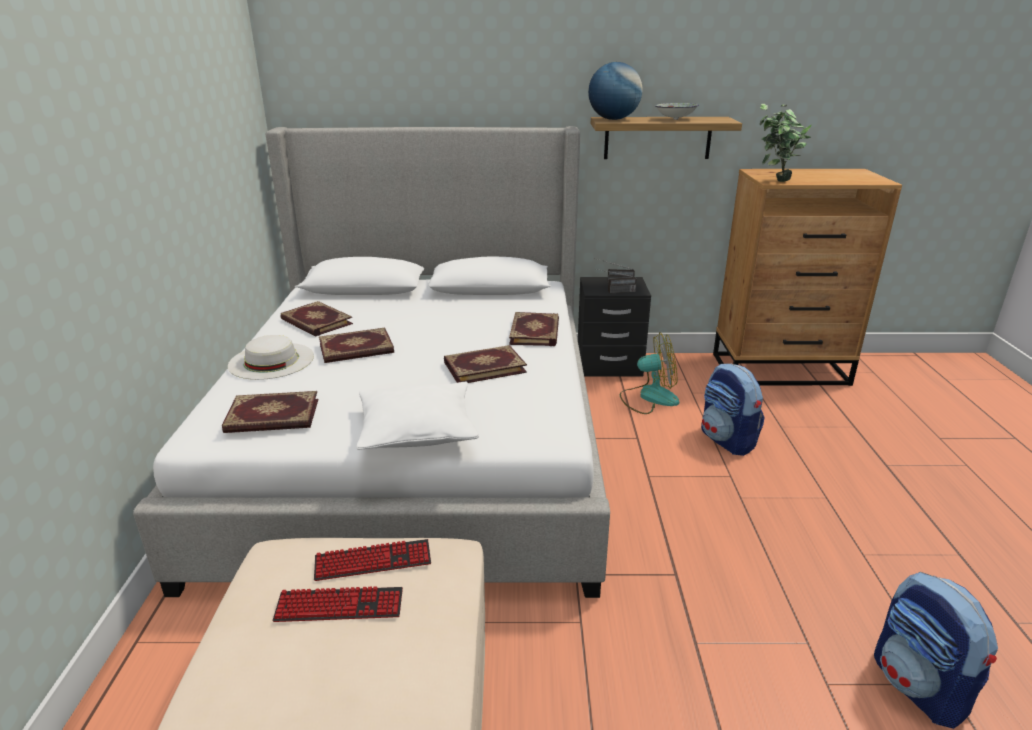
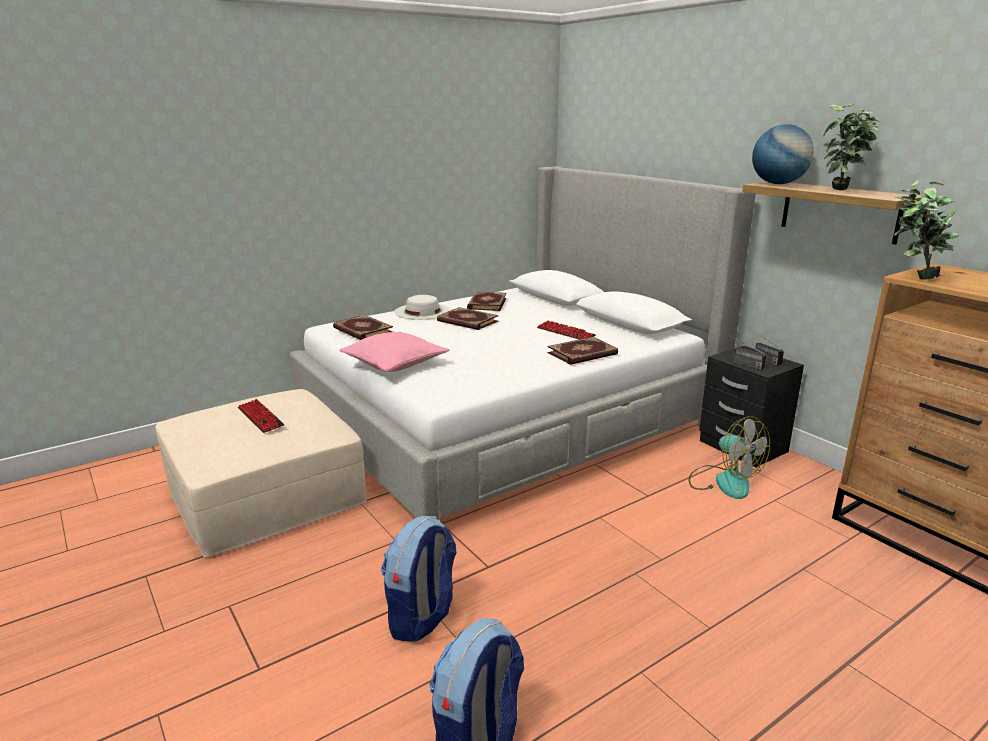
camera: 55 degrees right, 5 degrees down
(373, 561) = (303, 413): keyboard -> keyboard (565, 332)
(417, 431) = (395, 364): white pillow -> pink pillow
(484, 367) = (501, 355): book -> none
(676, 119) = (841, 190): bowl -> potted plant
(727, 440) = (720, 542): backpack -> backpack (422, 617)

